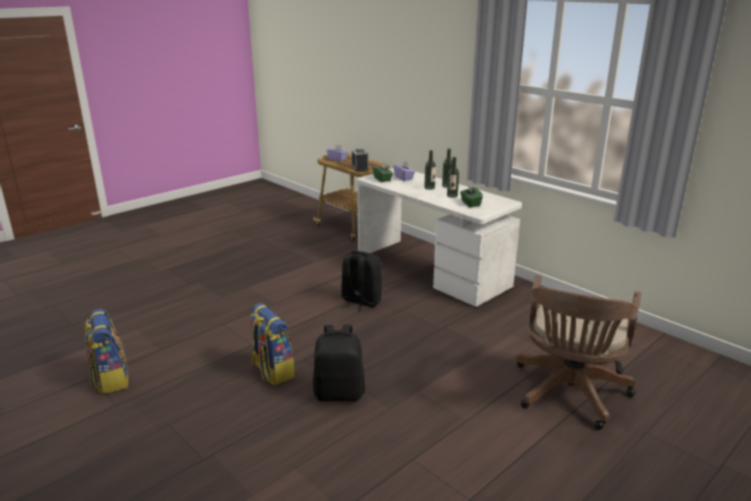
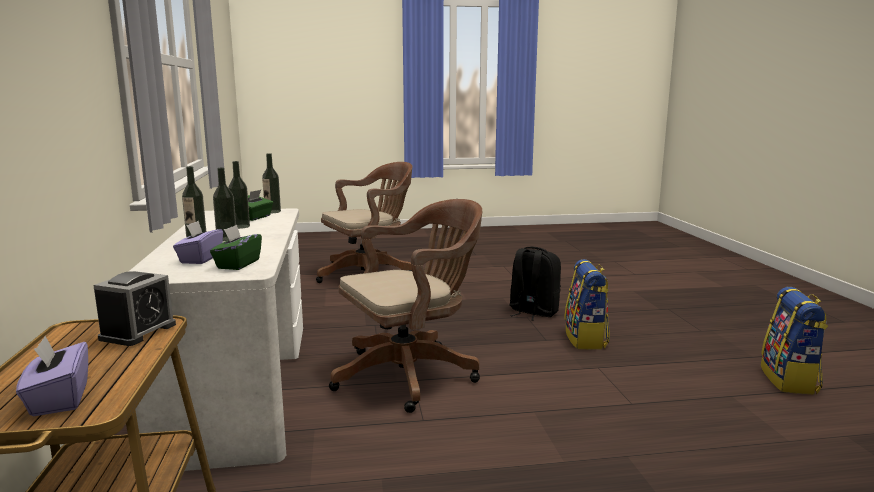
camera: 145 degrees left, 10 degrees down
(360, 302) = (411, 374): black backpack -> brown office chair
(480, 211) = (272, 212): none -> bottle

